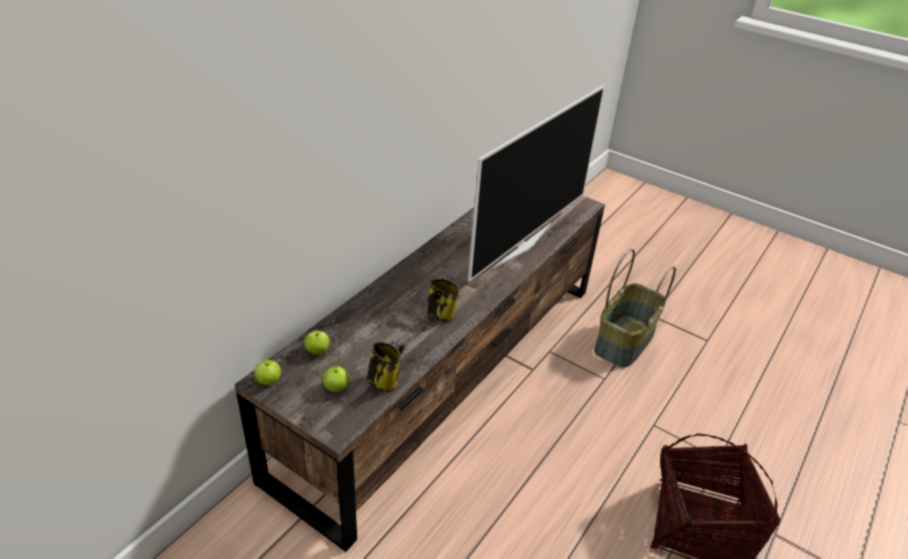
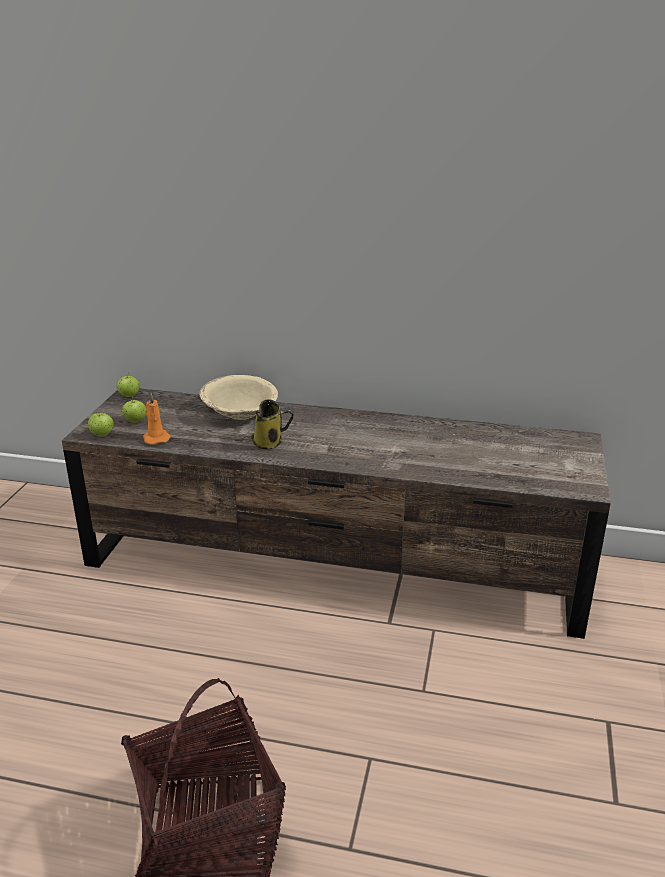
camera: 70 degrees right, 10 degrees down
(317, 351) = (176, 404): apple -> apple (102, 435)
(372, 315) = (240, 413): none -> beige bowl
(385, 380) = (156, 438): mug -> orange candle
(521, 245) = (435, 461): television -> none
(625, 342) = (515, 699): basket -> none

